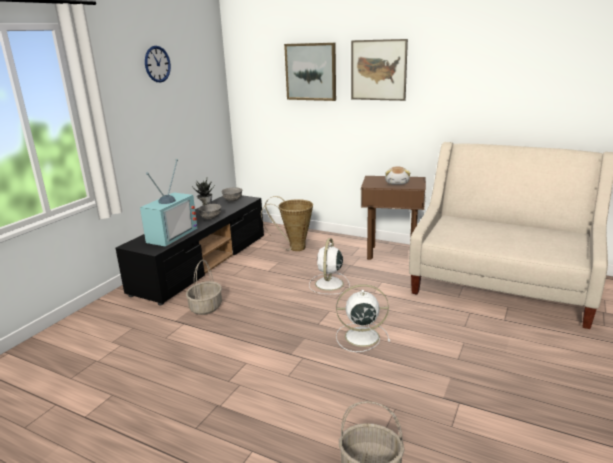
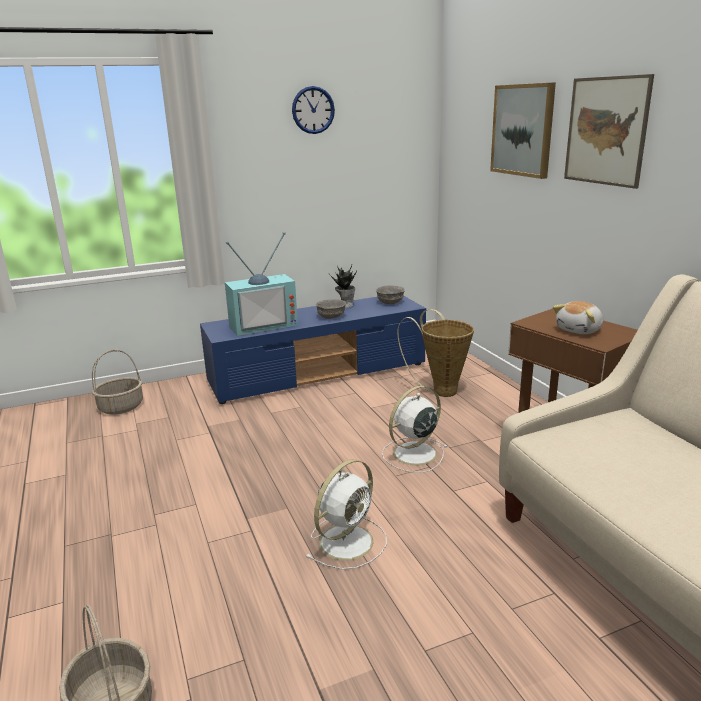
camera: 40 degrees right, 0 degrees up
(202, 263) = (319, 373): black tv stand -> blue tv stand
(206, 307) = (251, 424): basket -> basket (120, 407)
(360, 336) = (348, 541): white fan -> white fan turned 90 degrees clockwise

